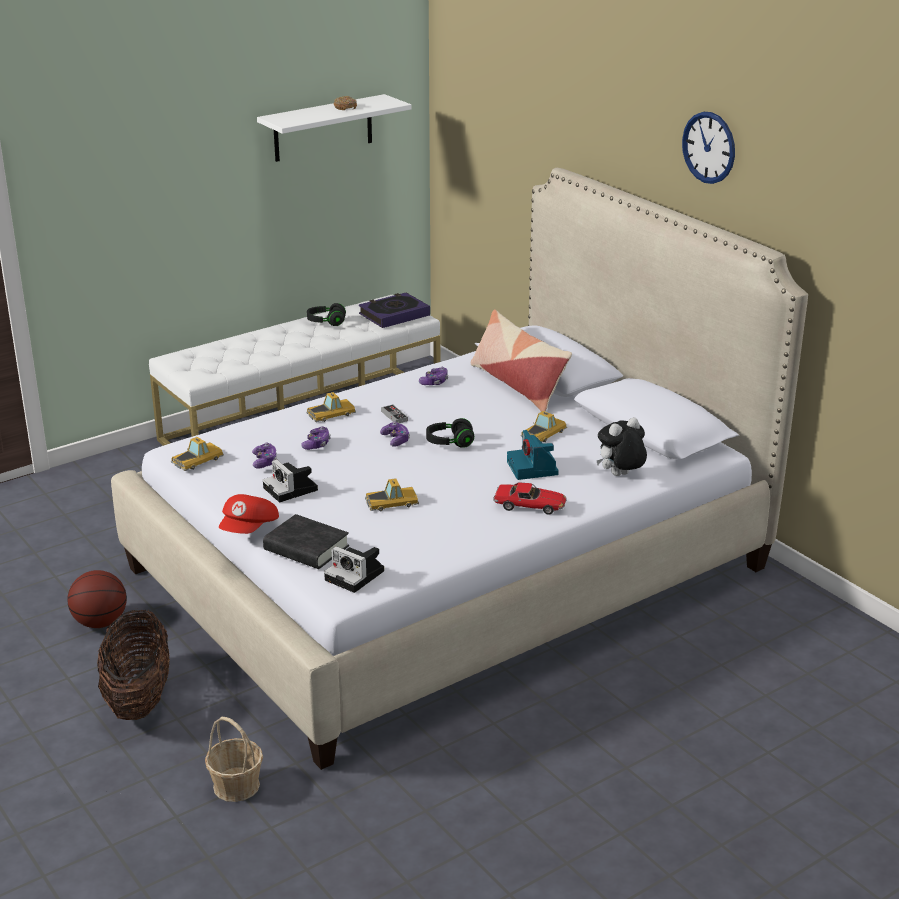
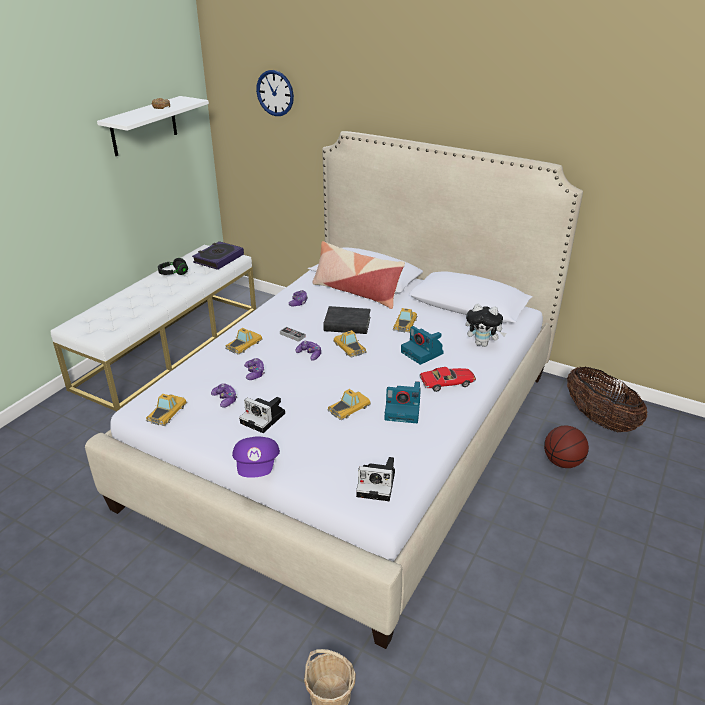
camera: 25 degrees left, 5 degrees up
(100, 622) = (113, 570): basketball -> basketball (562, 462)
(138, 698) = (191, 636): basket -> basket (599, 419)
(249, 529) = (257, 466): red cap -> purple cap
(306, 548) = (318, 470): black book -> black book (347, 324)
(449, 443) = (349, 347): black headphones -> toy car
(450, 519) = (403, 410): none -> camera
(620, 476) = (482, 344): plush toy -> plush toy turned 105 degrees counterclockwise
(709, 147) = (481, 96): wall clock -> wall clock (275, 93)

